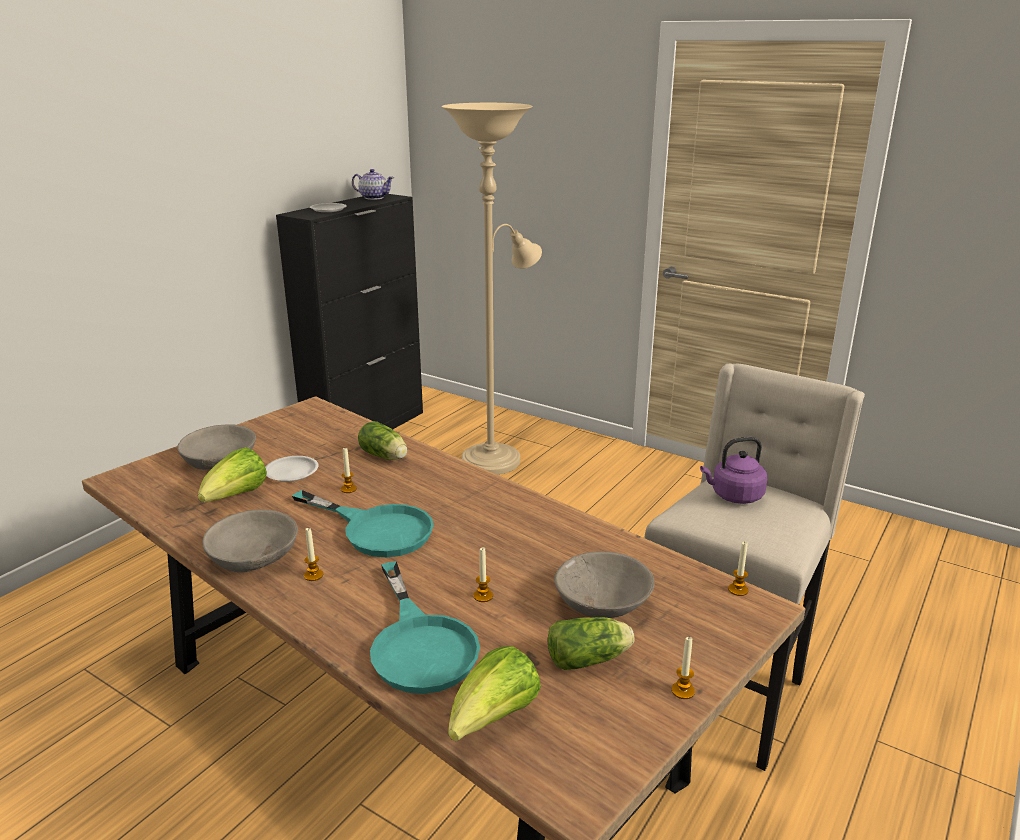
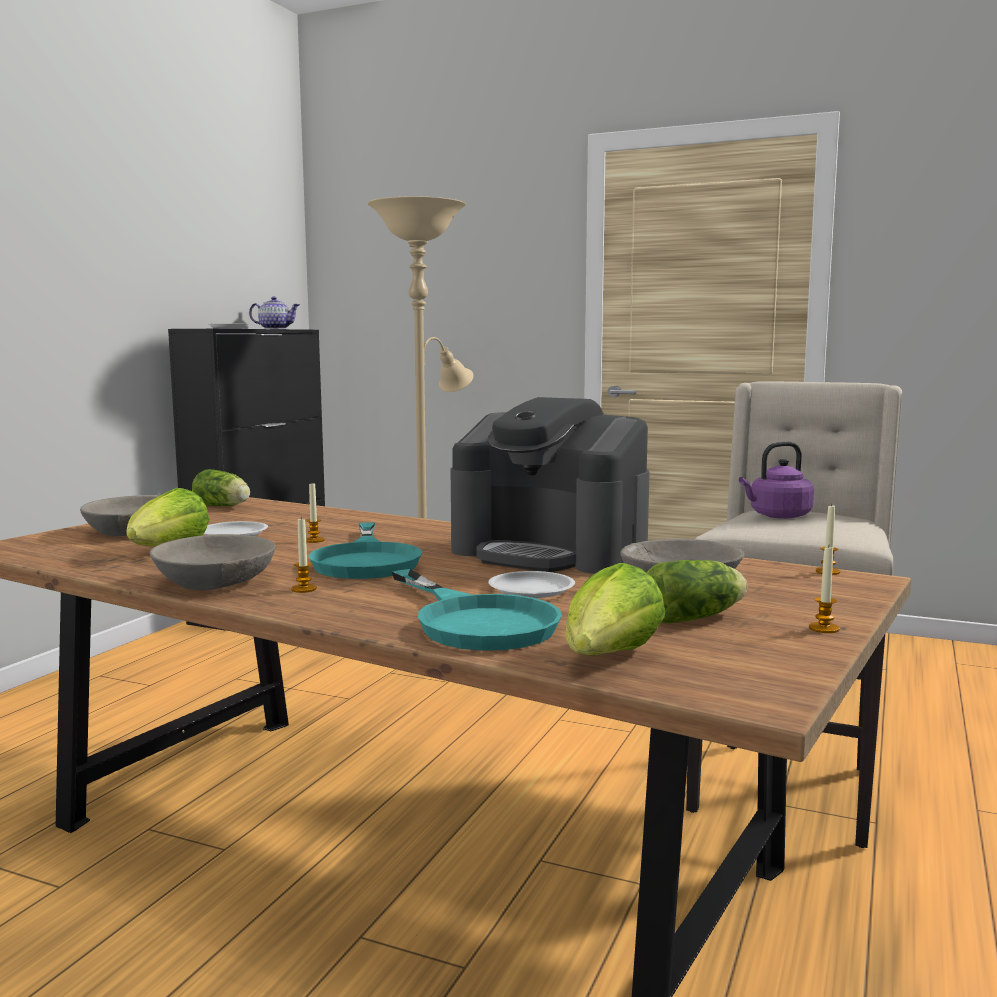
camera: 10 degrees left, 15 degrees down
(376, 529) = (366, 560): turquoise frying pan -> turquoise frying pan turned 60 degrees clockwise
(385, 457) = (347, 522): lettuce -> lettuce (224, 506)
(483, 596) = (532, 590): candle -> white plate
(525, 529) = (551, 552): none -> coffee machine

